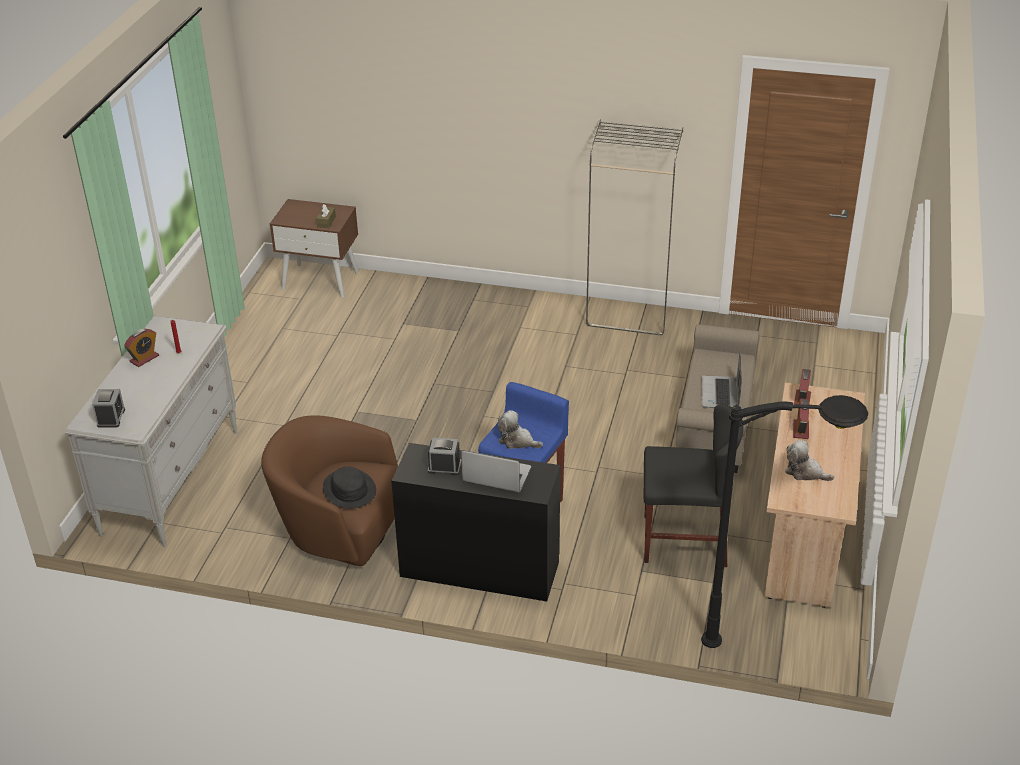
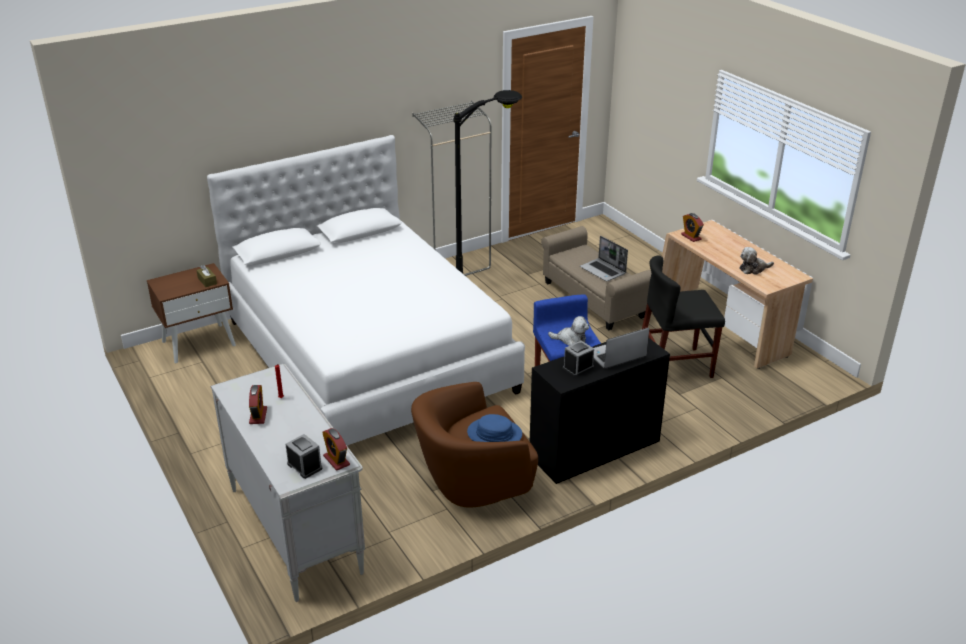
camera: 45 degrees left, 5 degrees down
(349, 490) = (494, 434): black hat -> blue hat
(427, 365) = (369, 355): none -> white bed
(517, 441) = (570, 340): plush toy -> plush toy turned 150 degrees counterclockwise
(684, 540) = (674, 365): black chair -> black chair turned 150 degrees counterclockwise
(776, 647) = (799, 389): black floor lamp -> black floor lamp (492, 281)
(800, 430) = (716, 251): alarm clock -> alarm clock (336, 460)

